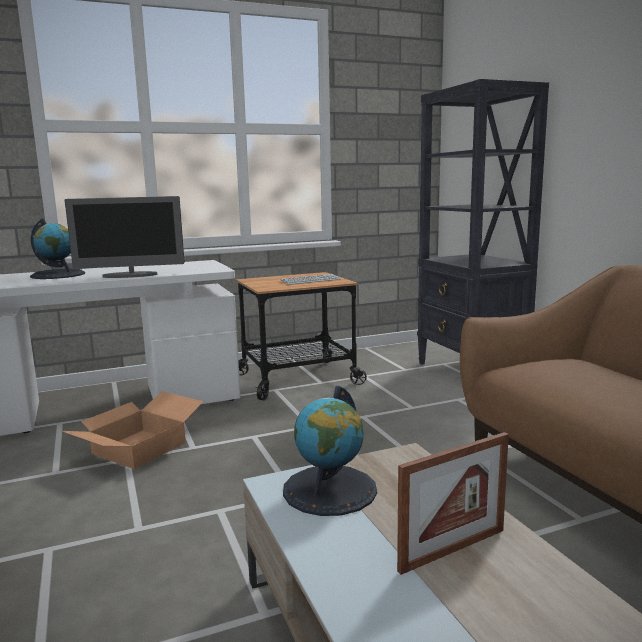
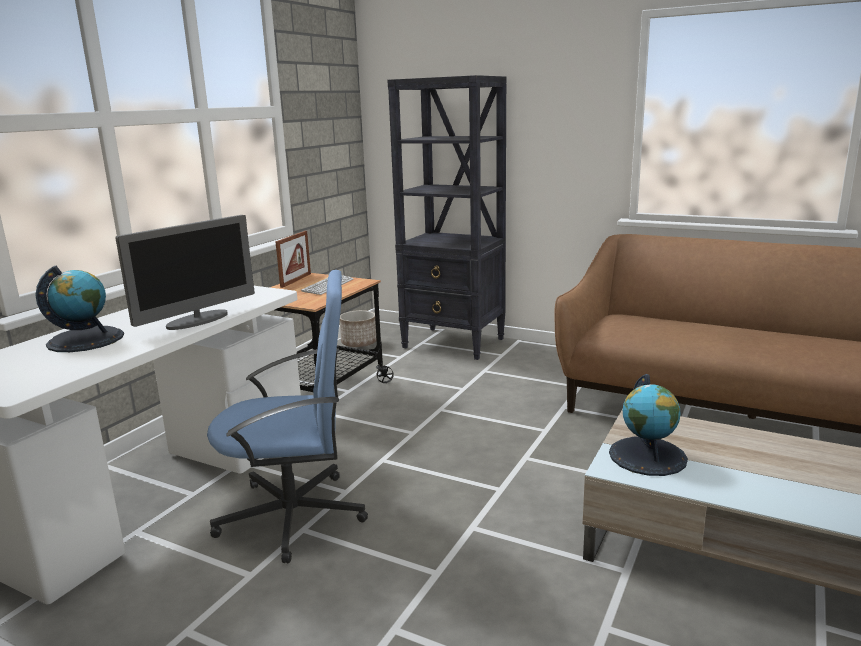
camera: 40 degrees left, 5 degrees up
(139, 449) = (295, 515): cardboard box -> blue office chair
(390, 352) = (359, 343): none -> planter
(453, 550) = (765, 458): picture frame -> picture frame (296, 280)

